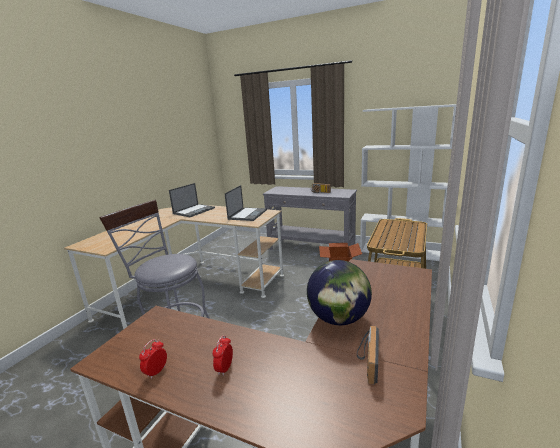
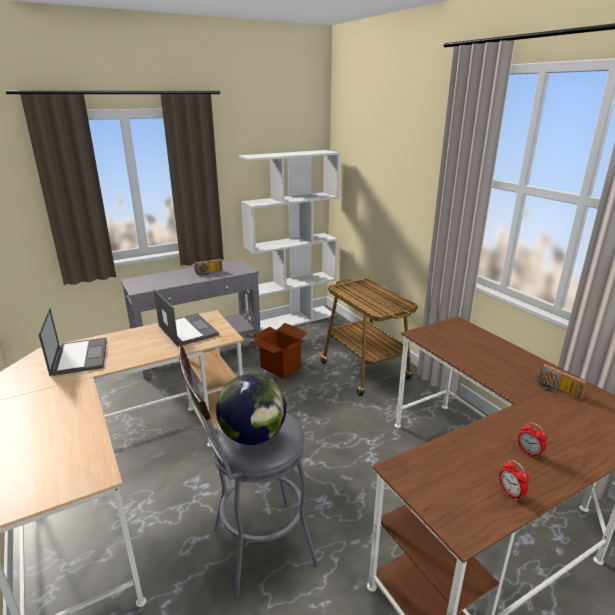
camera: 55 degrees left, 5 degrees up
(338, 319) = (496, 377): globe -> globe (253, 436)

